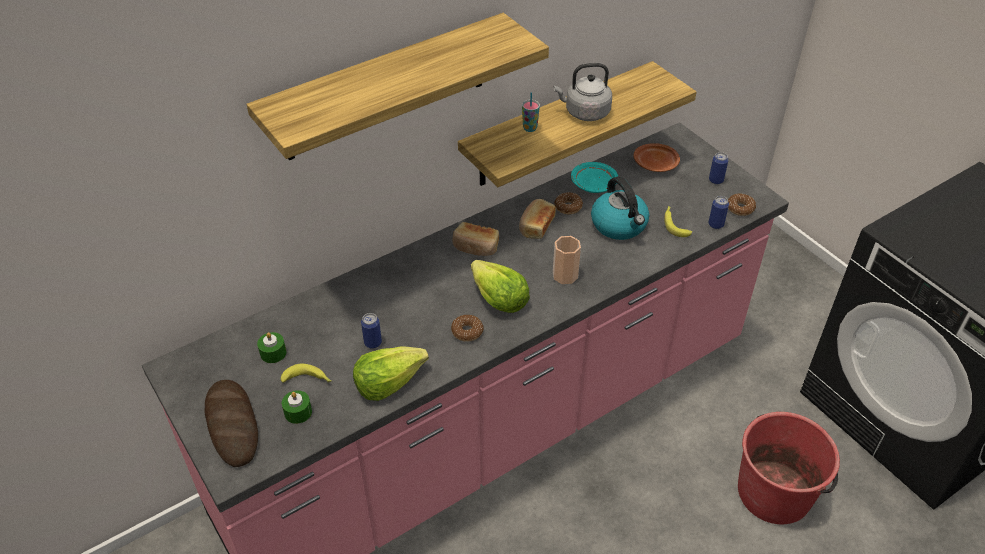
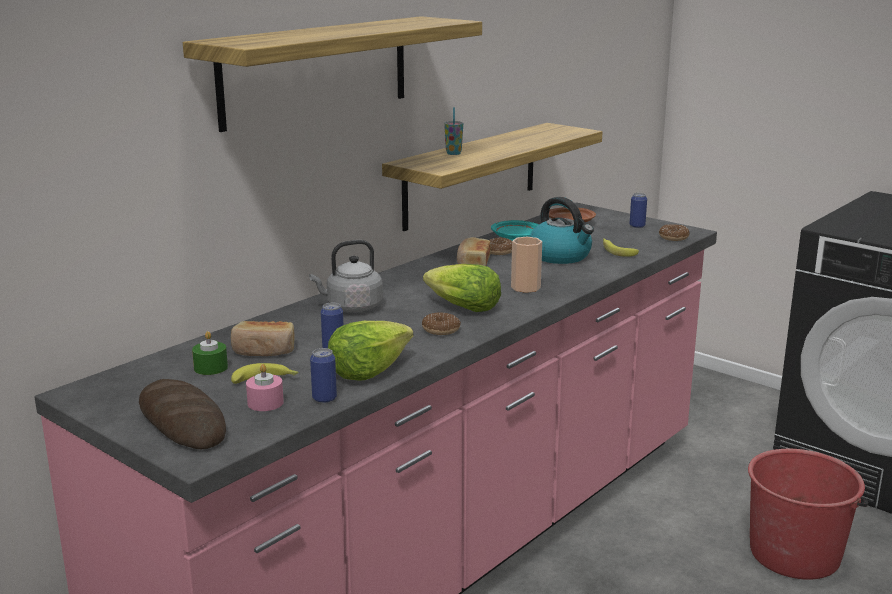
camera: 15 degrees left, 25 degrees down
(298, 412) = (265, 403): green candle -> pink candle
(476, 247) = (415, 281): bread -> bread (264, 351)
(584, 113) = (503, 144): grey kettle -> grey kettle (351, 307)
(715, 224) = (657, 247): can -> can (324, 398)

